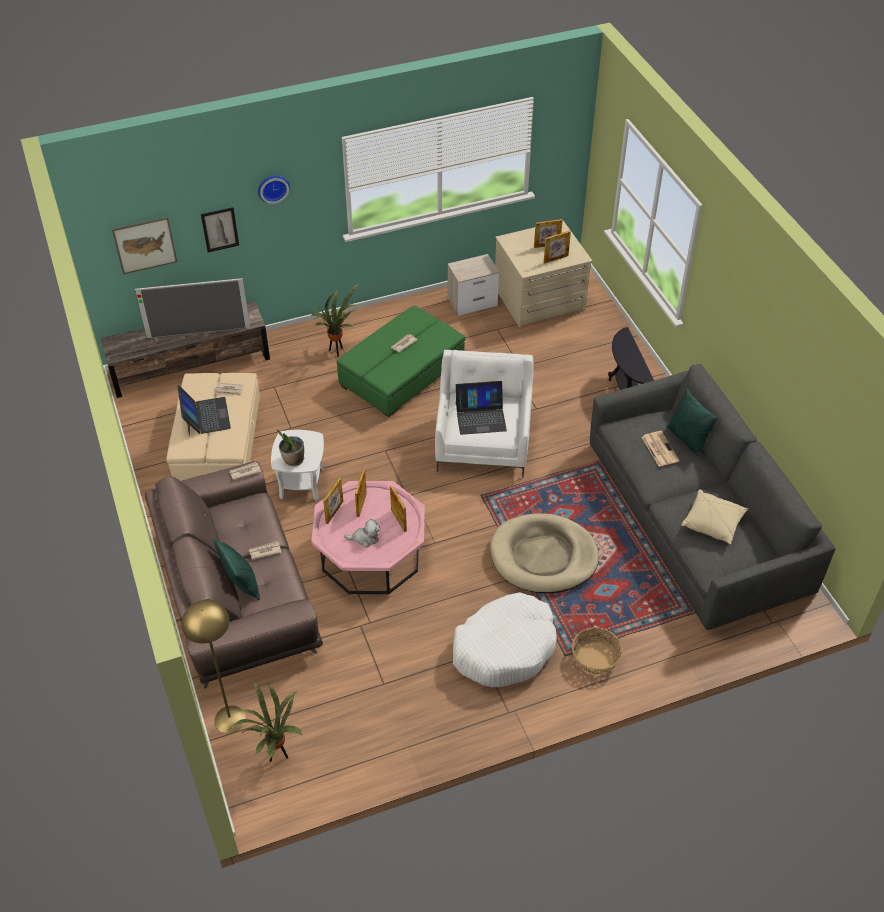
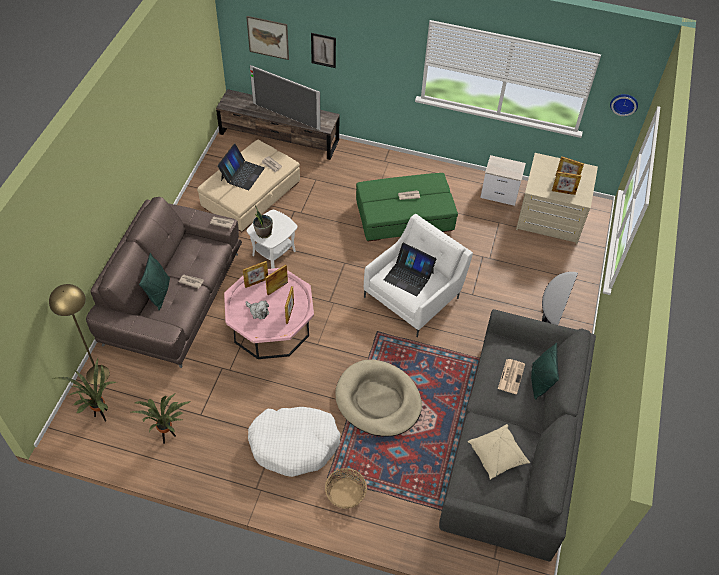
camera: 35 degrees right, 5 degrees up
(273, 187) = (368, 36): wall clock -> wall clock (624, 103)
(337, 351) = (377, 178): potted plant -> potted plant (168, 437)

